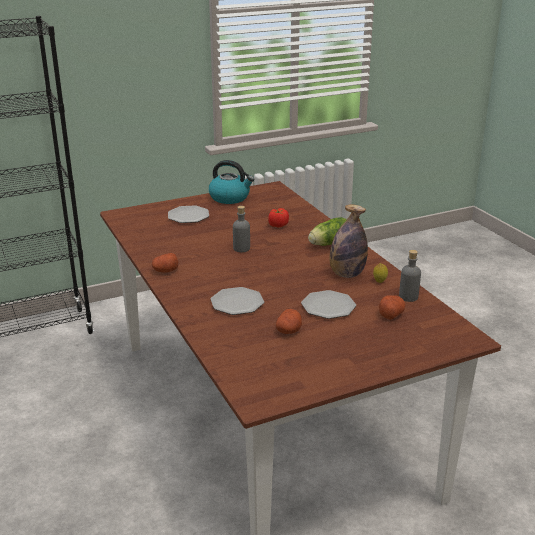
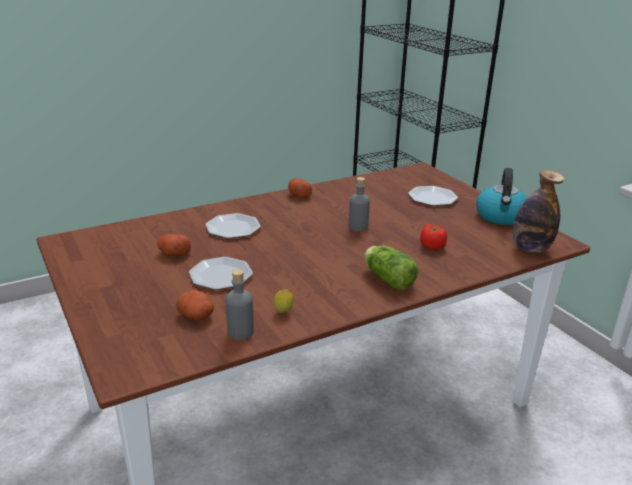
camera: 85 degrees right, 0 degrees up
(346, 274) = (301, 289): bottle -> bottle (530, 249)

